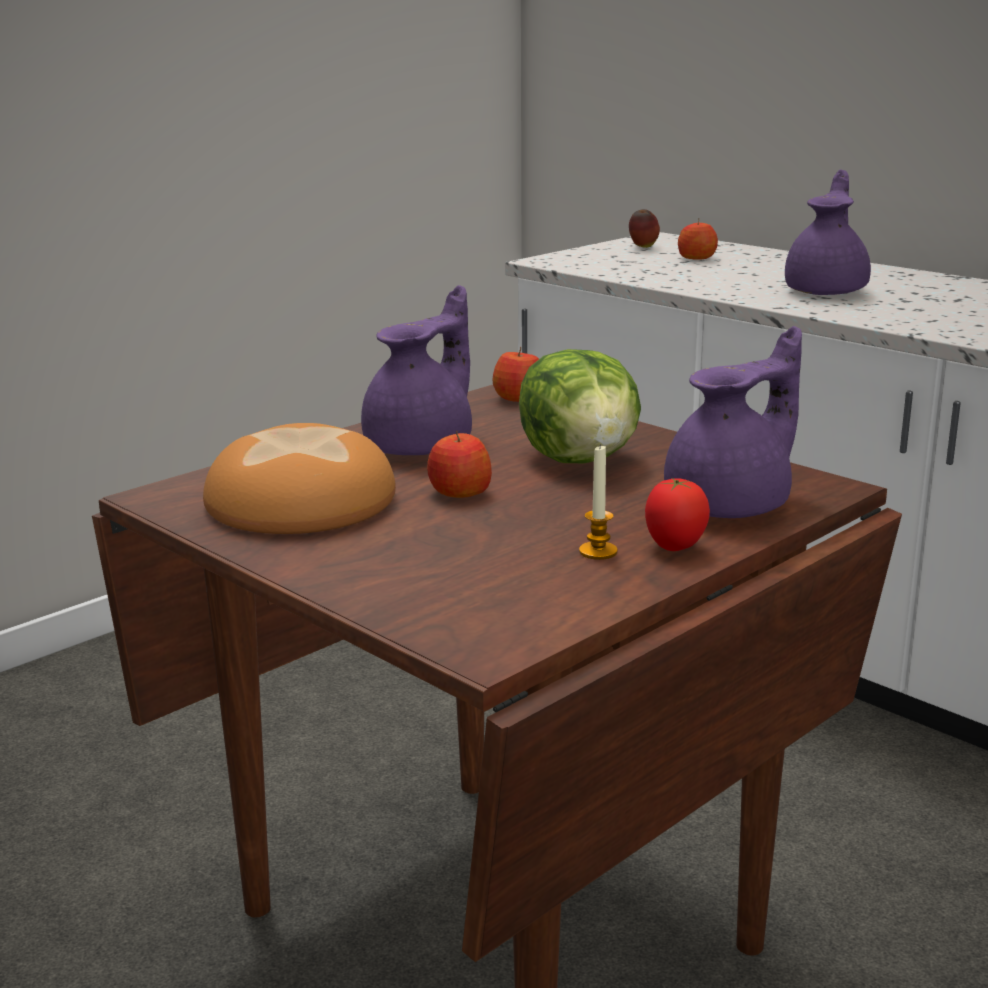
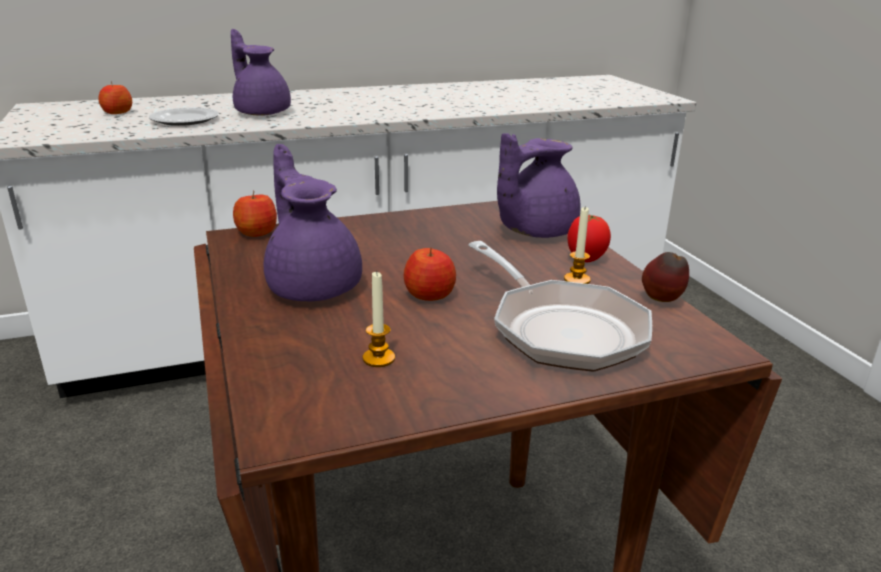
camera: 65 degrees left, 5 degrees up
(300, 500) = (378, 358): bread -> candle
(445, 562) = (560, 329): none -> frying pan
(581, 460) = (411, 246): lettuce -> none
(643, 247) = (53, 115): apple -> apple (662, 301)
(724, 279) = (184, 120): none -> plate
(732, 506) = (533, 231): purple teapot -> purple teapot turned 120 degrees counterclockwise

